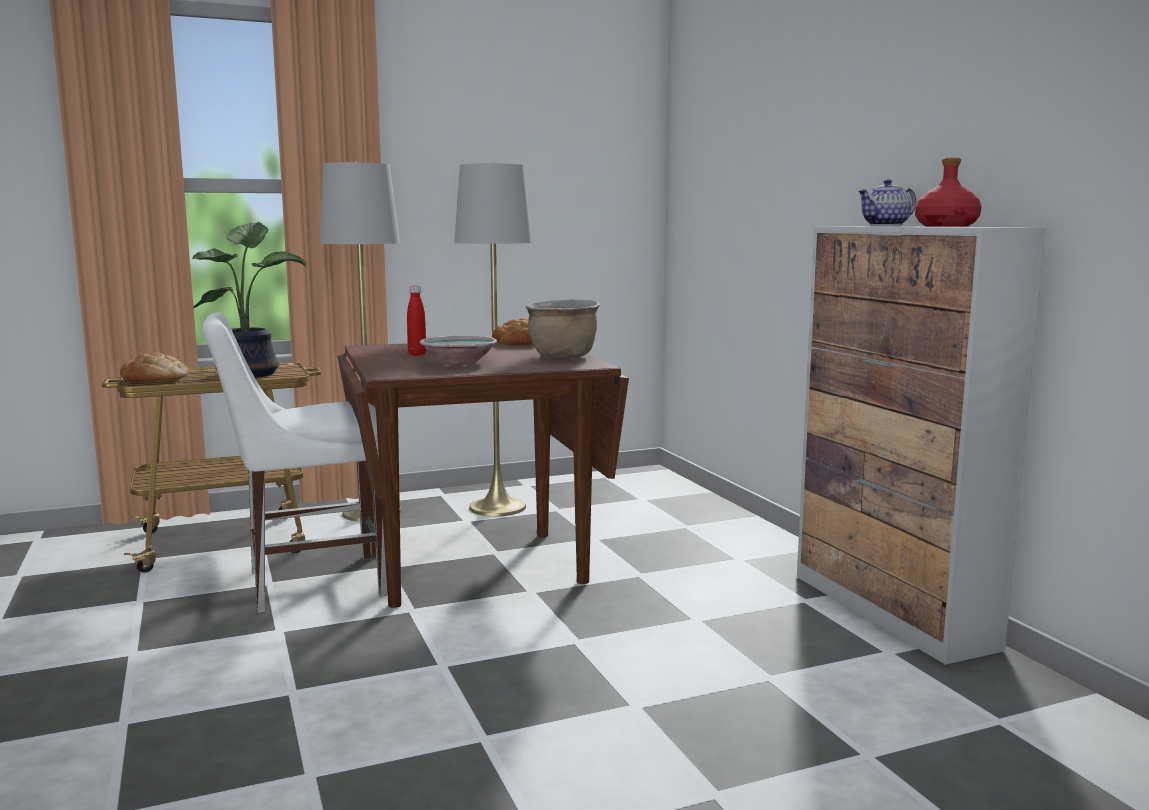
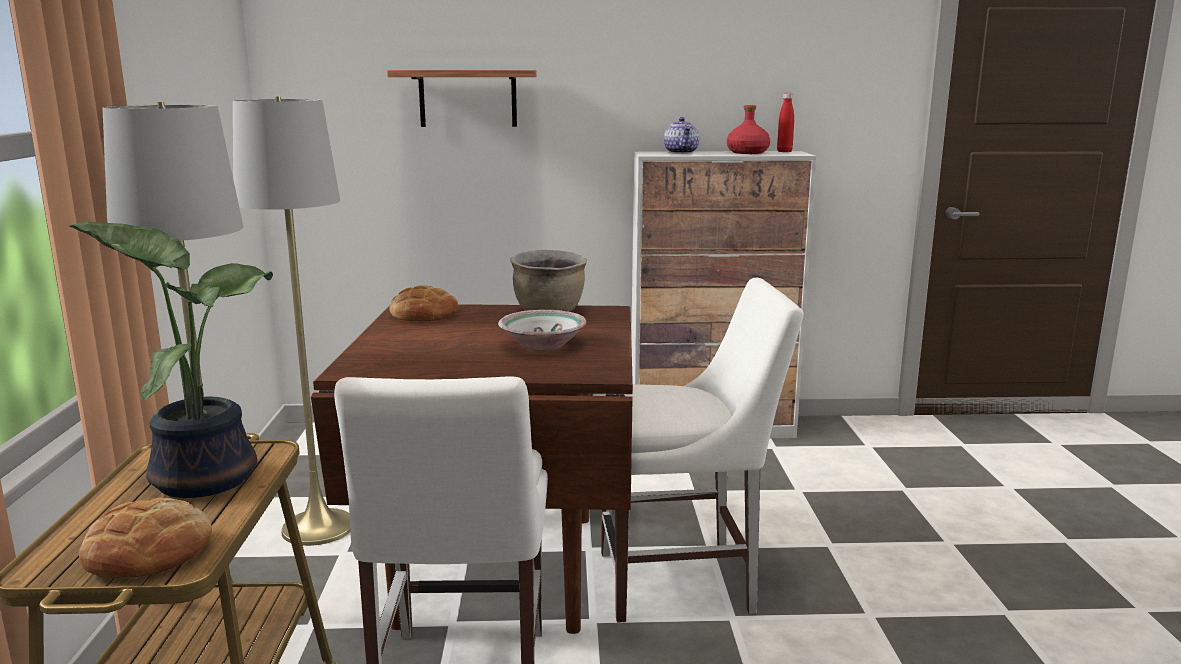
camera: 70 degrees left, 5 degrees up
(417, 354) = (455, 355): red bottle -> red bottle (784, 151)
(496, 637) = (684, 581): none -> white chair
(765, 170) = (468, 98): none -> shelf

